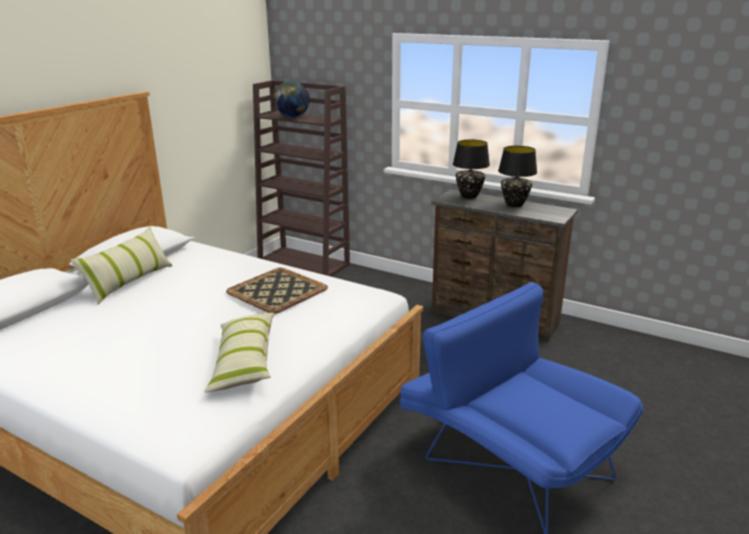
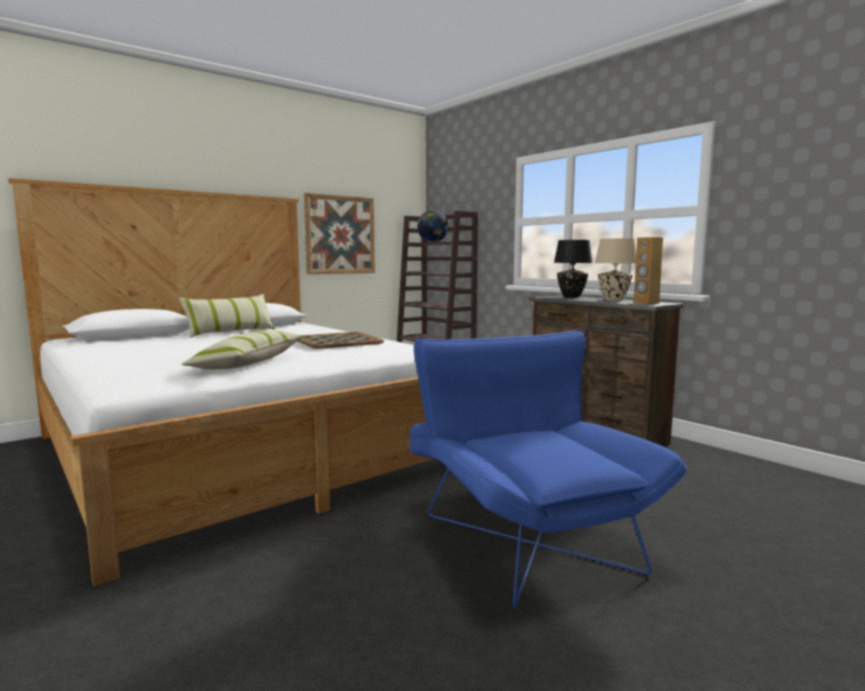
camera: 20 degrees right, 15 degrees down
(192, 121) = (340, 235): none -> picture
(514, 204) = (613, 300): black table lamp -> beige table lamp
(549, 213) = (645, 303): none -> brown speaker

